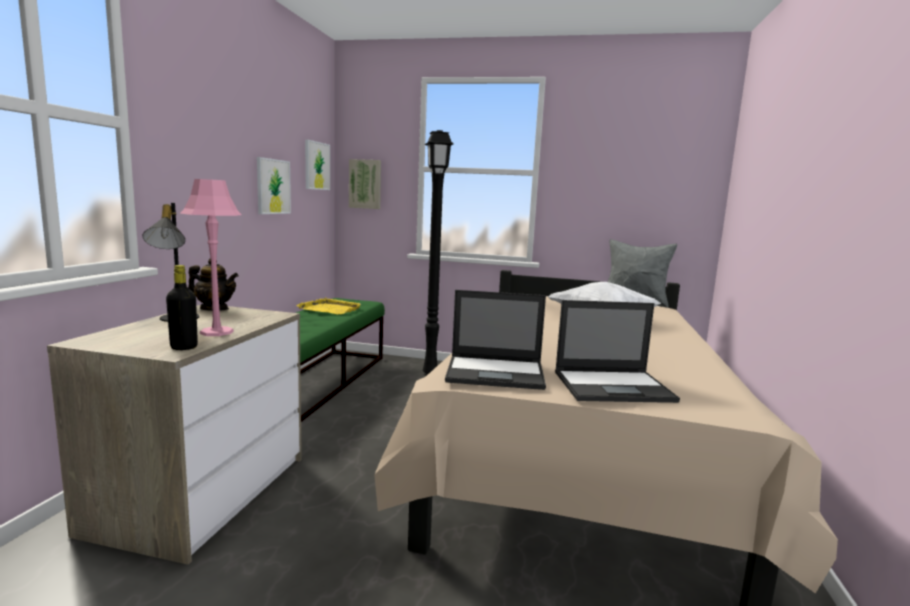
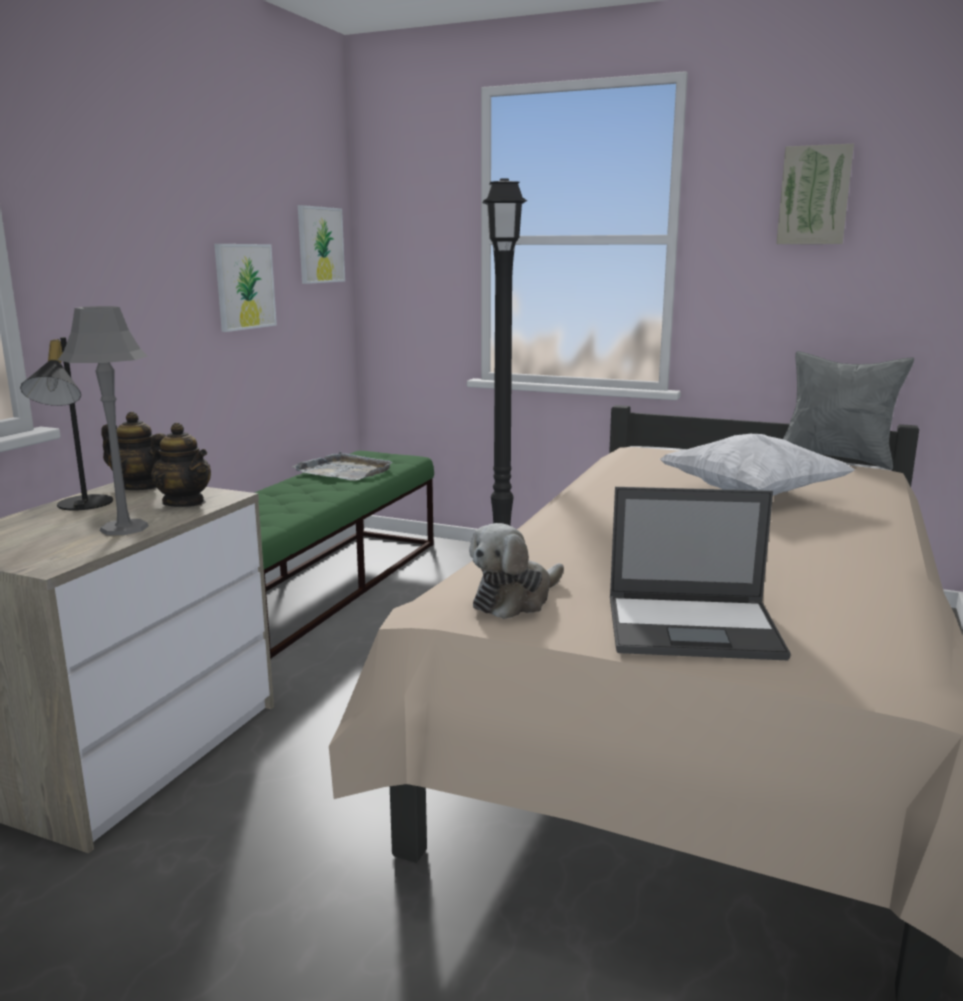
camera: 10 degrees right, 5 degrees up
(184, 347) = (68, 555): black bottle -> none
(216, 332) = (124, 528): pink table lamp -> grey table lamp
(251, 318) = (184, 503): none -> teapot
(330, 309) = (344, 471): yellow tray -> grey tray
(365, 184) = (400, 268): picture -> picture (814, 195)
(496, 373) = (515, 599): laptop -> plush toy

